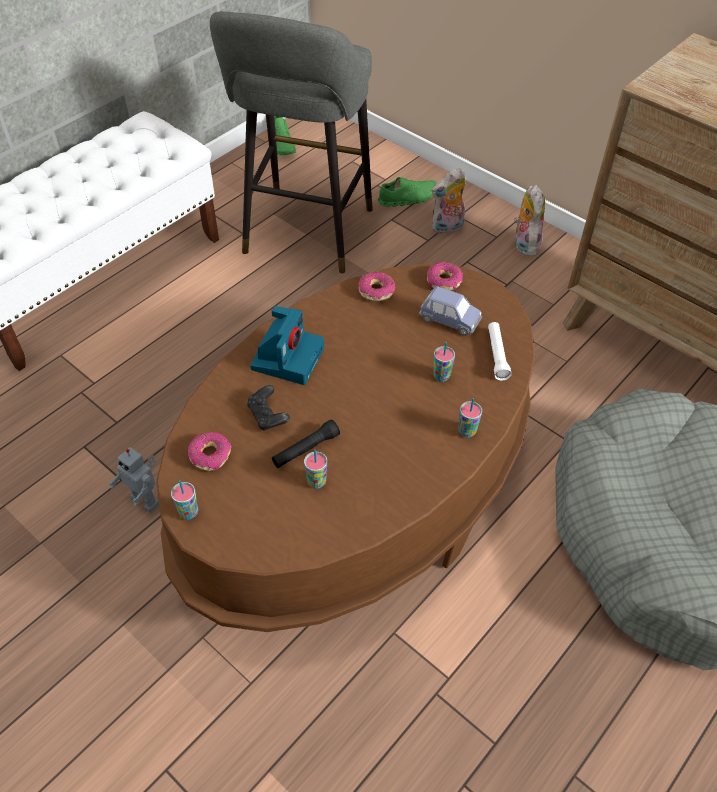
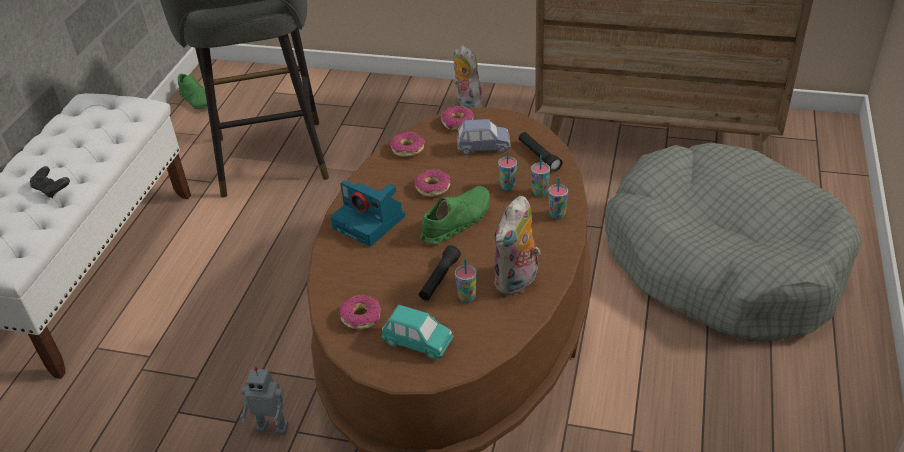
camera: 25 degrees left, 10 degrees down
(188, 512) = (376, 365): cup -> cup (540, 192)
(240, 508) = (418, 342): none -> turquoise toy car
(268, 416) = (388, 269): black game controller -> black game controller (52, 189)
(287, 357) = (370, 222): camera -> camera turned 135 degrees clockwise
(369, 345) = (432, 188): none -> donut
(407, 198) = (344, 103): green shoe -> green shoe (456, 222)
(447, 228) = (394, 113): plush toy -> plush toy (517, 282)
(497, 355) = (539, 156): white flashlight -> black flashlight

